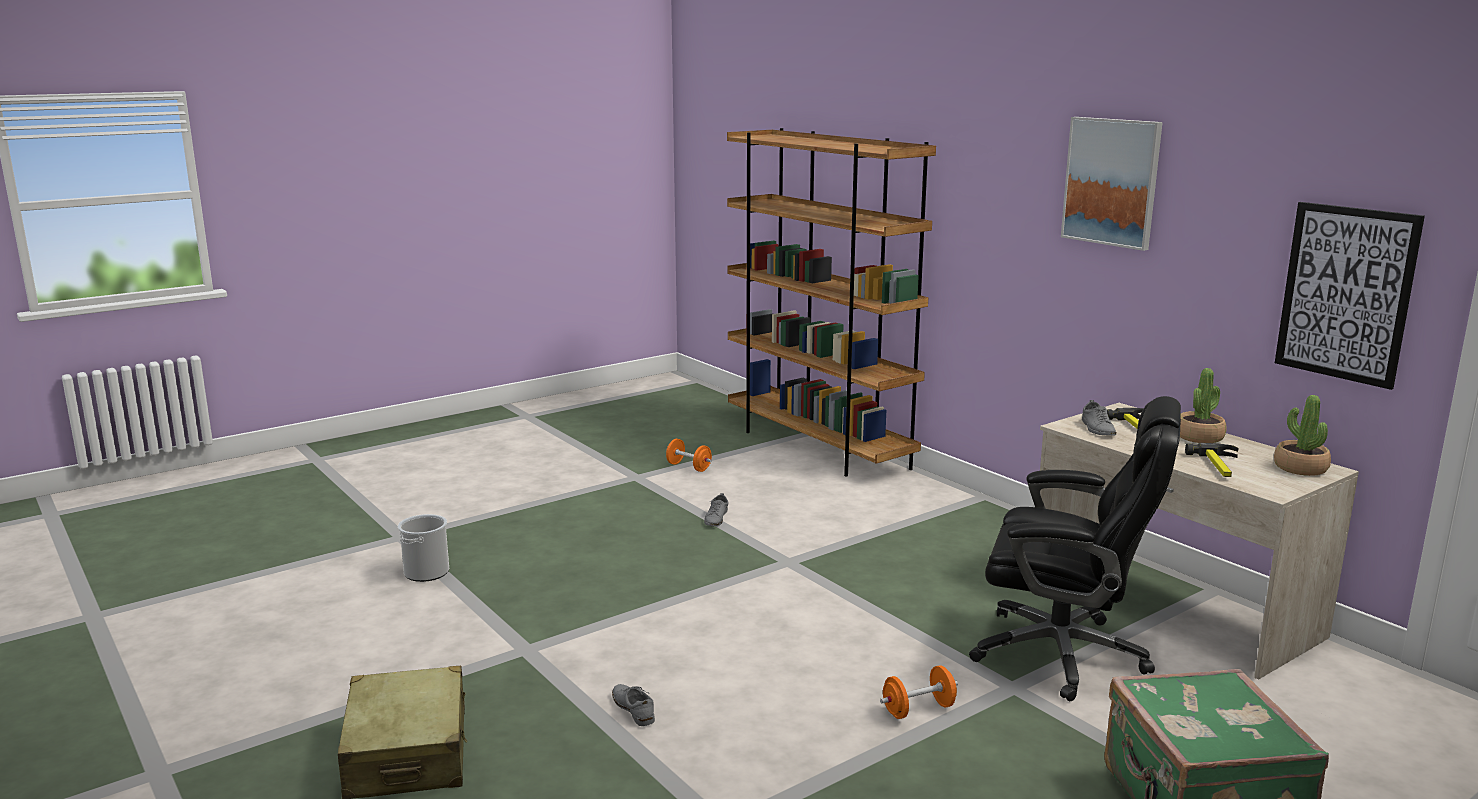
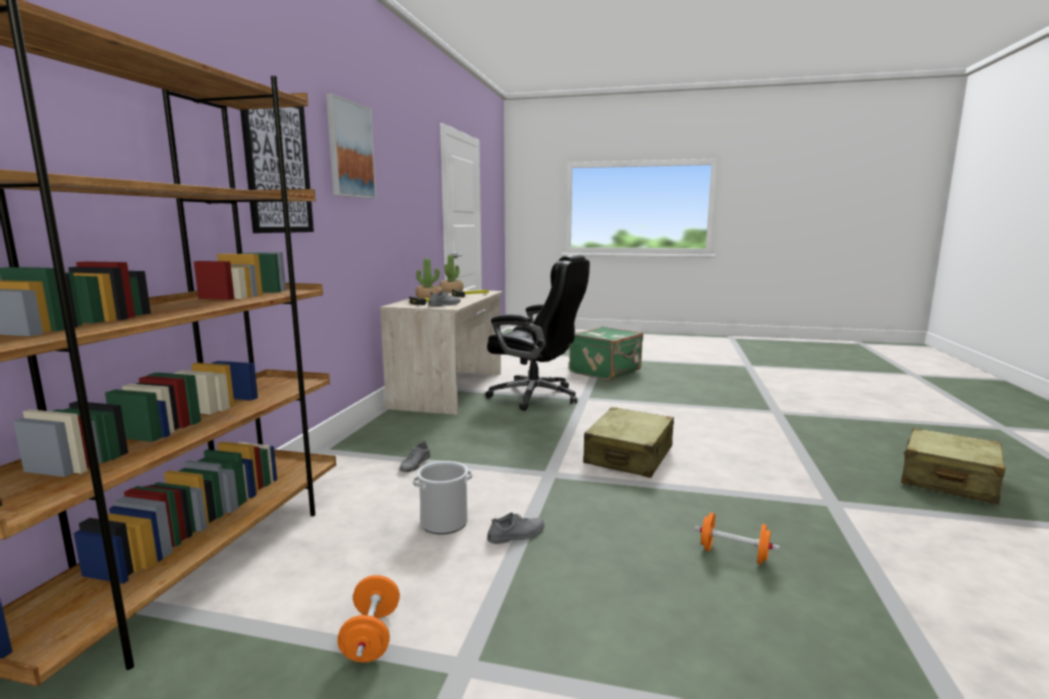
camera: 130 degrees left, 5 degrees down
(426, 572) = (933, 639): bucket -> bucket (444, 522)
(633, 709) = (778, 450): grey shoe -> grey shoe (414, 464)
(766, 613) = (629, 456): none -> beige suitcase
(918, 709) = (636, 406): orange dumbbell -> orange dumbbell (734, 554)
(1063, 654) = (536, 396): black office chair -> black office chair turned 135 degrees clockwise
(1346, 293) = (424, 209): picture -> picture (277, 165)

